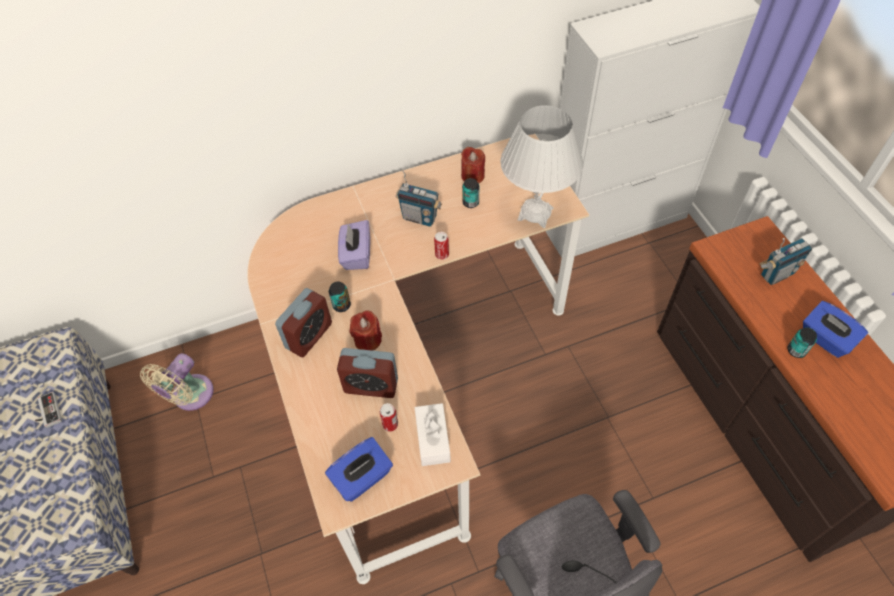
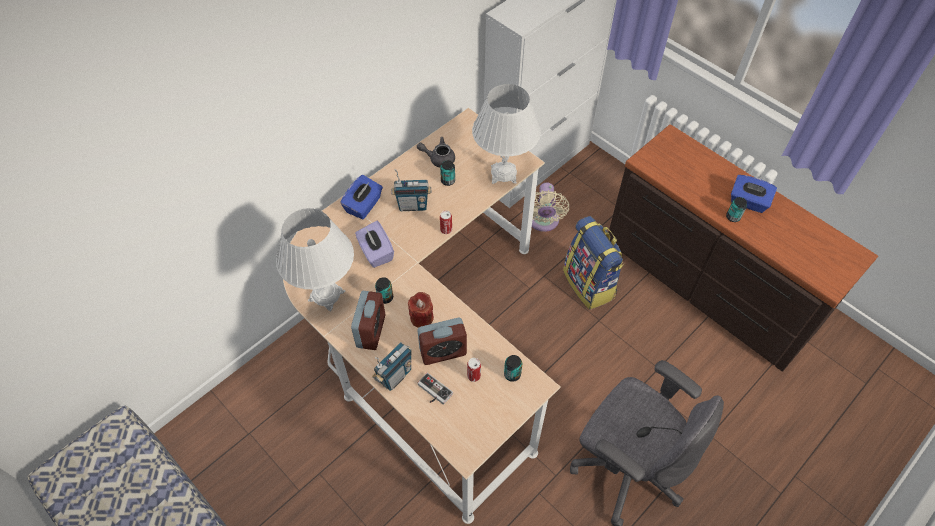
camera: 25 degrees left, 0 degrees up
(47, 412) = (145, 486): game controller -> game controller (433, 392)
(190, 396) = (242, 432): beige fan -> beige fan (543, 222)
(284, 283) = (326, 296): none -> white table lamp
(362, 478) = (473, 424): blue tissue box -> blue tissue box (364, 206)
(432, 439) = (512, 374): white tissue box -> can
(472, 176) = (438, 158): red candle -> grey teapot
(615, 373) = (590, 284): none -> backpack
(776, 274) = (695, 165): radio -> radio (395, 376)

